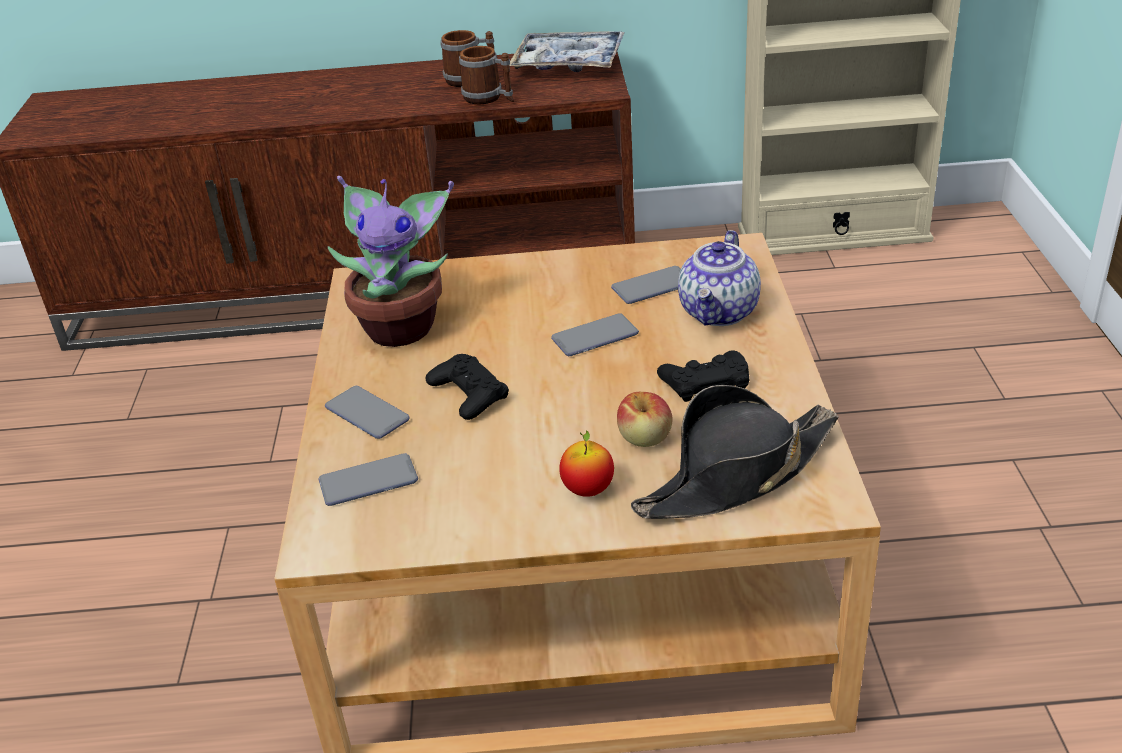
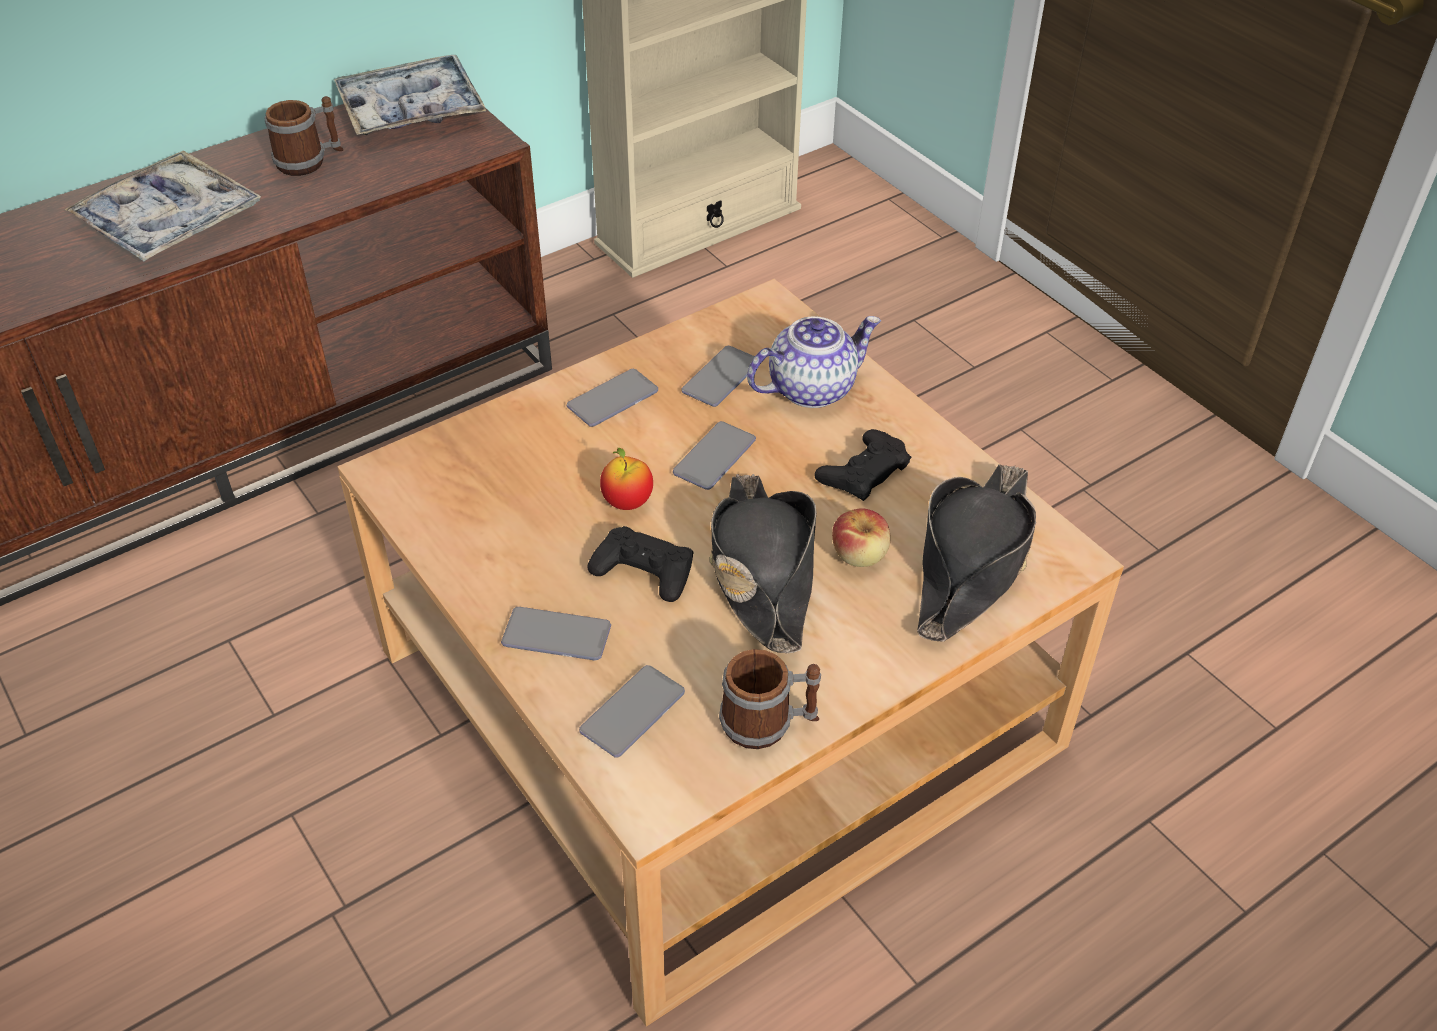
camera: 35 degrees left, 10 degrees up
(351, 96) = (169, 221): none -> tray
(402, 326) = (495, 515): potted plant -> none
(489, 98) = (359, 184): mug -> mug (769, 723)
(555, 423) = (762, 571): none -> black hat
(556, 279) = (613, 399): none -> phone
(588, 489) = (855, 631): apple -> apple (627, 502)
(719, 312) = (812, 387): teapot -> teapot turned 105 degrees counterclockwise

